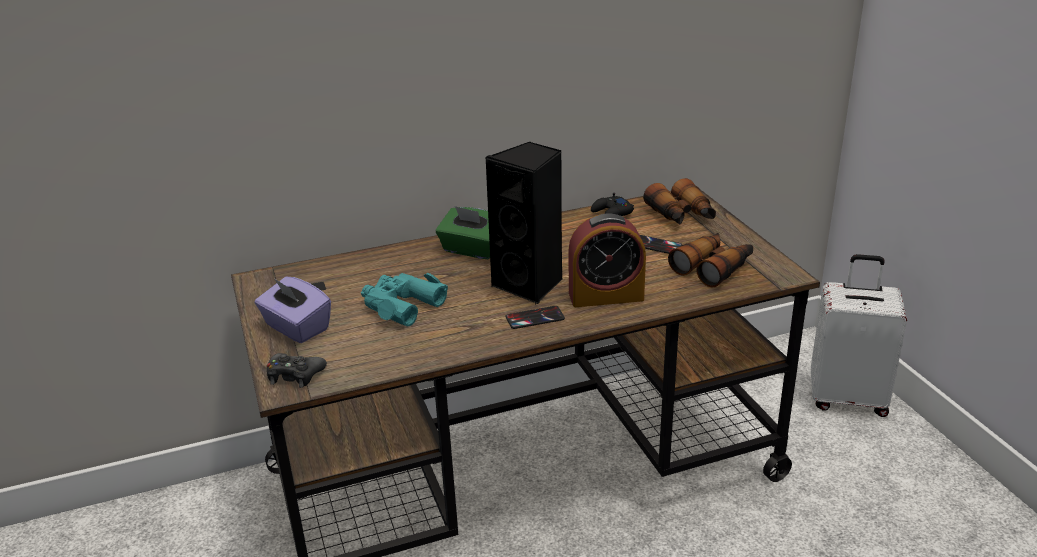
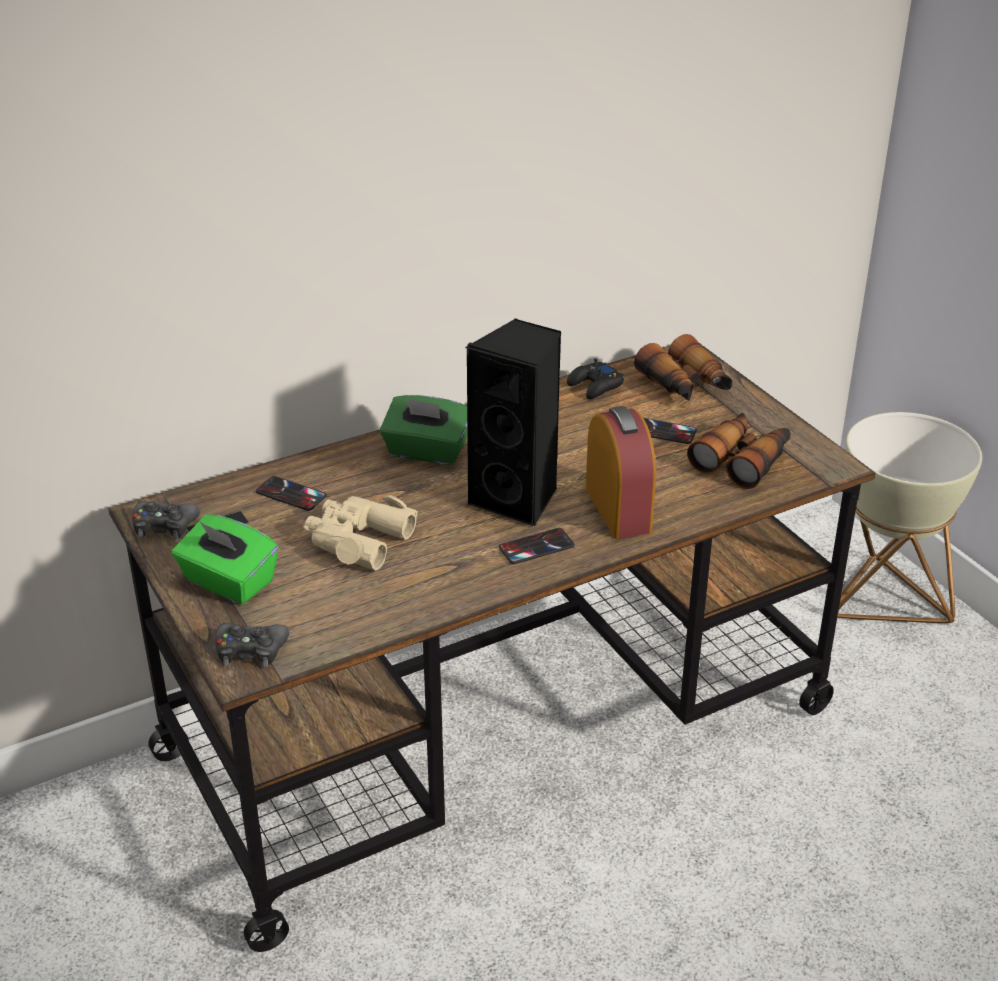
camera: 10 degrees left, 5 degrees up
(265, 288) = (164, 526): none -> black game controller
(296, 328) = (228, 582): purple tissue box -> green tissue box
(363, 272) = (291, 494): none -> phone
(401, 305) = (357, 540): turquoise binoculars -> beige binoculars
(606, 296) = (618, 509): alarm clock -> alarm clock turned 90 degrees counterclockwise
(847, 398) = (886, 596): white suitcase -> planter

